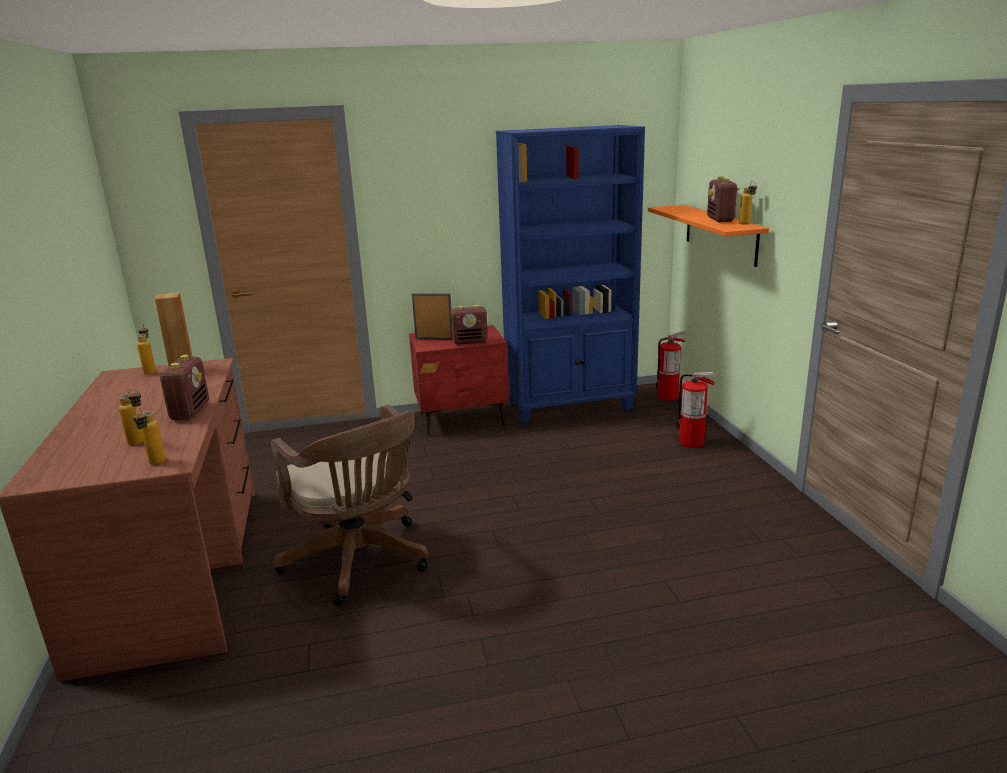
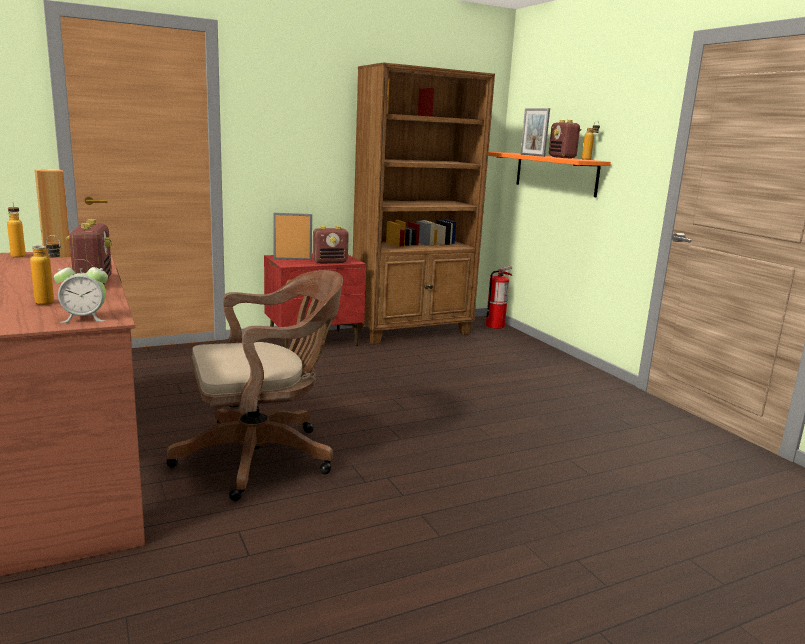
camera: 15 degrees left, 5 degrees down
(155, 465) = (84, 318): bottle -> alarm clock
(360, 562) = (263, 457): brown office chair -> brown office chair turned 60 degrees counterclockwise
(571, 405) = (412, 331): blue bookcase -> brown bookcase
(689, 217) = (532, 155): none -> picture frame
(692, 442) = (534, 358): fire extinguisher -> none

